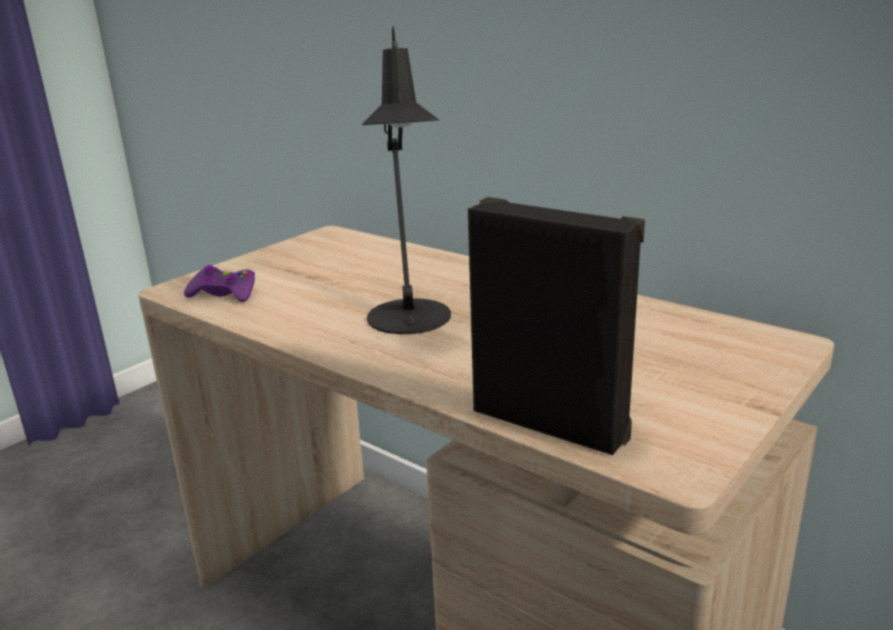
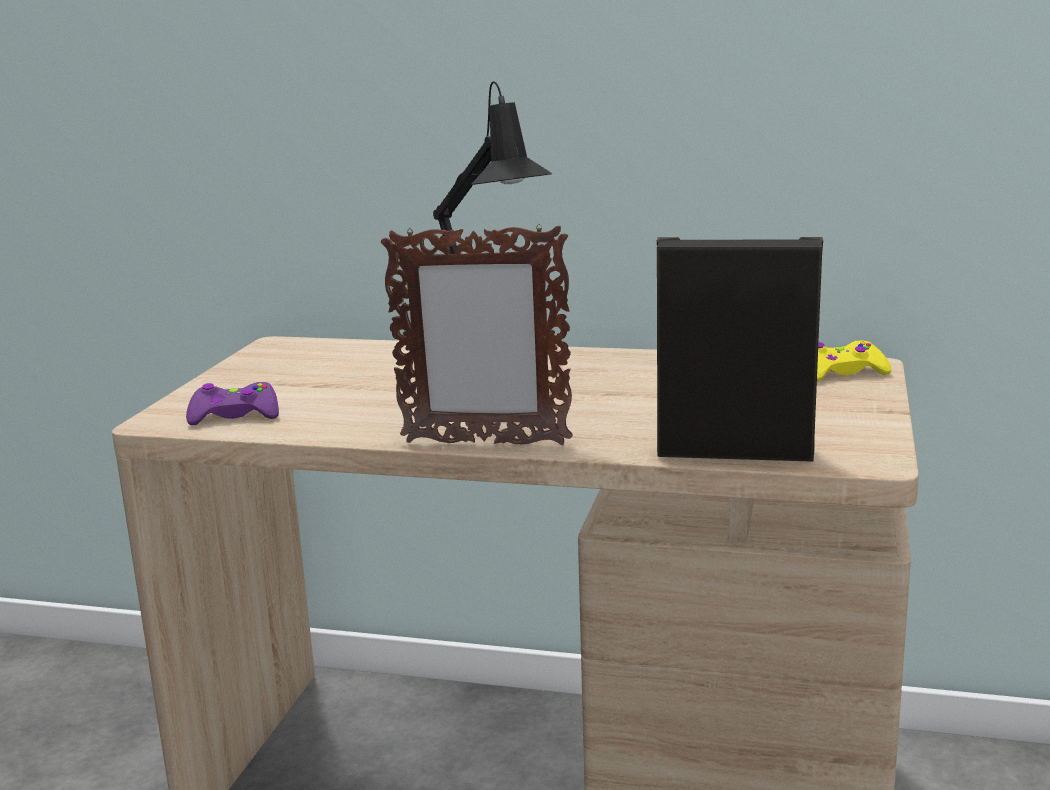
camera: 25 degrees left, 5 degrees down
(355, 360) = (484, 443): none -> picture frame
(754, 347) = (842, 372): none -> yellow game controller

